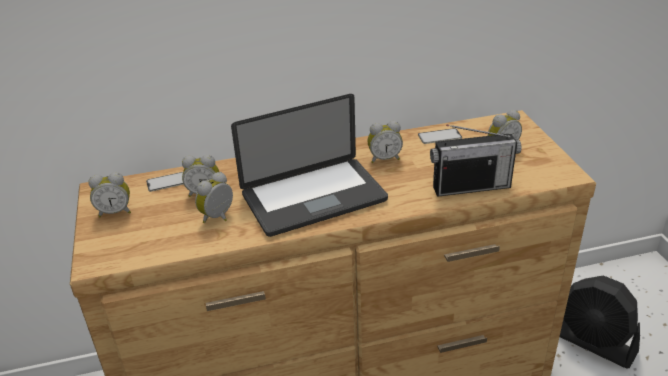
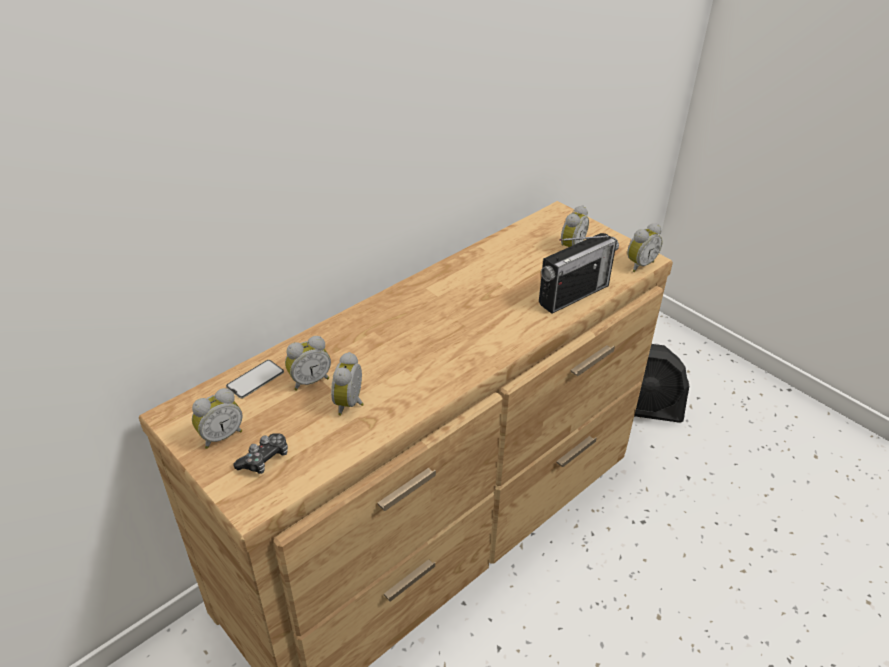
camera: 30 degrees left, 5 degrees up
(128, 236) = (264, 459): none -> game controller
(314, 198) = (434, 350): laptop -> none
(384, 158) = (469, 286): alarm clock -> alarm clock (639, 264)
(439, 136) = (504, 248): phone -> none

